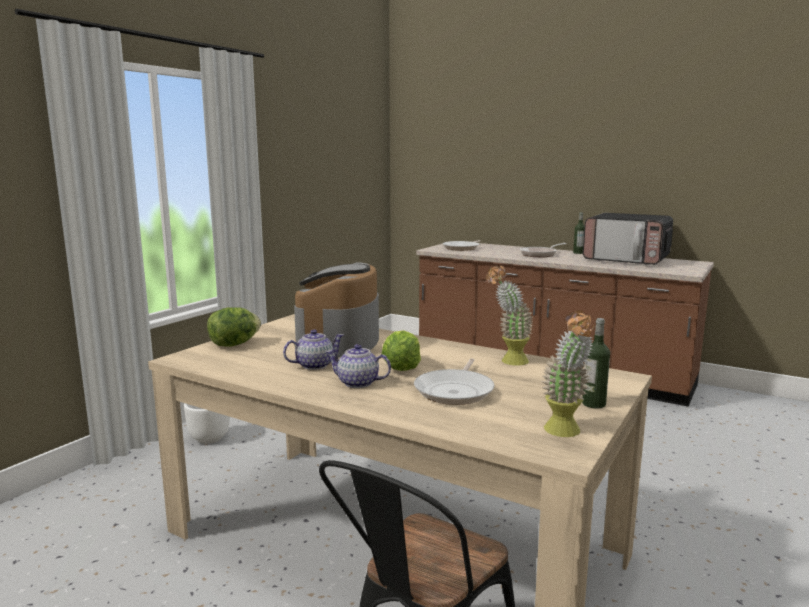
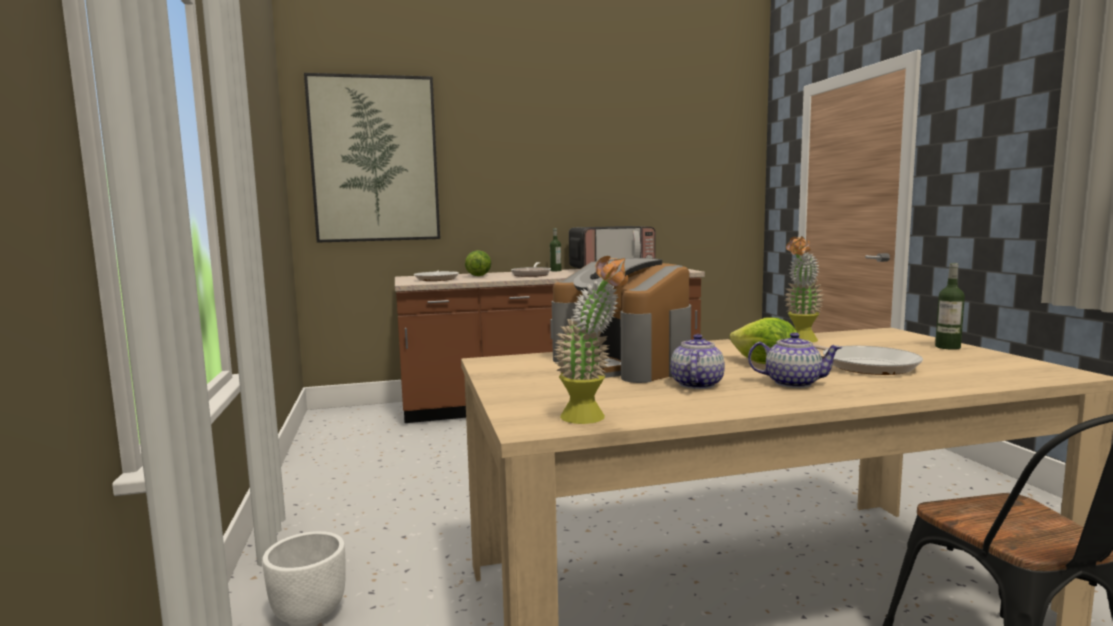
camera: 45 degrees left, 5 degrees down
(234, 344) = (531, 396): lettuce -> lettuce (478, 276)
(358, 383) = (792, 383): teapot -> teapot turned 135 degrees counterclockwise
(446, 145) = (375, 159): none -> picture
(565, 433) = (1016, 364): potted plant -> potted plant (592, 419)

